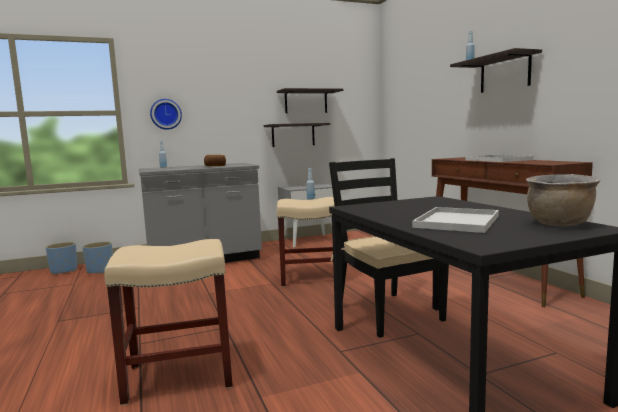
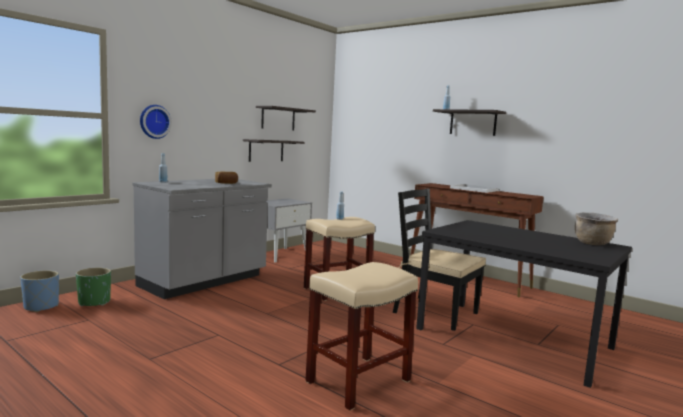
camera: 30 degrees left, 0 degrees up
(99, 271) = (94, 302): blue planter -> green planter
(458, 222) = (541, 243): white tray -> none

